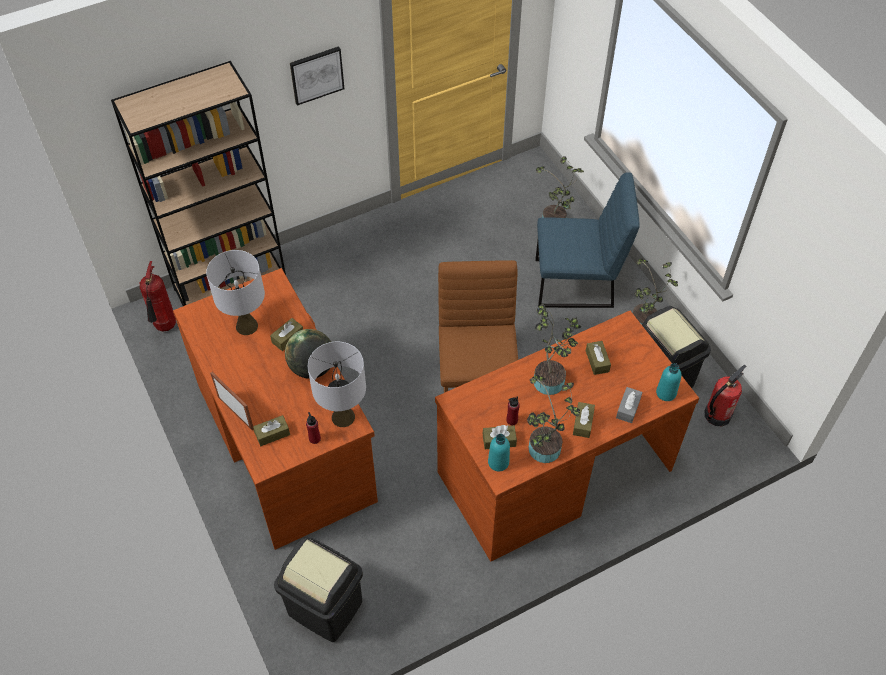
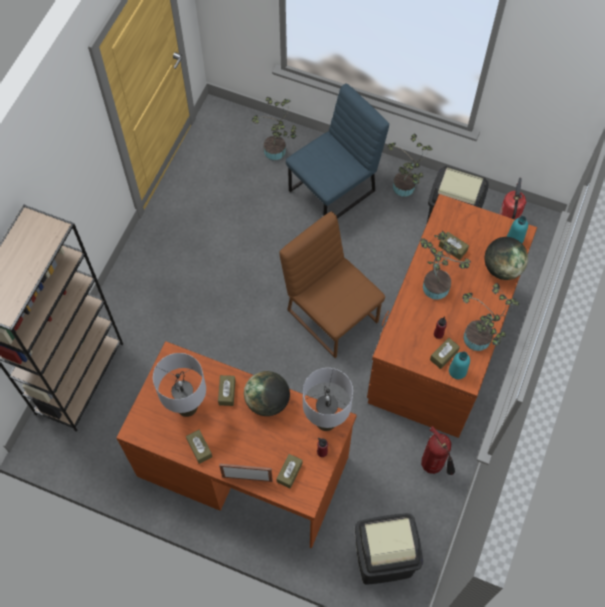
camera: 40 degrees left, 10 degrees up
(165, 327) = (60, 450): fire extinguisher -> fire extinguisher (434, 466)
(316, 74) = (74, 164): picture -> none
(583, 423) = (484, 301): brown tissue box -> brown tissue box (199, 448)
(628, 408) = (502, 268): grey tissue box -> globe

